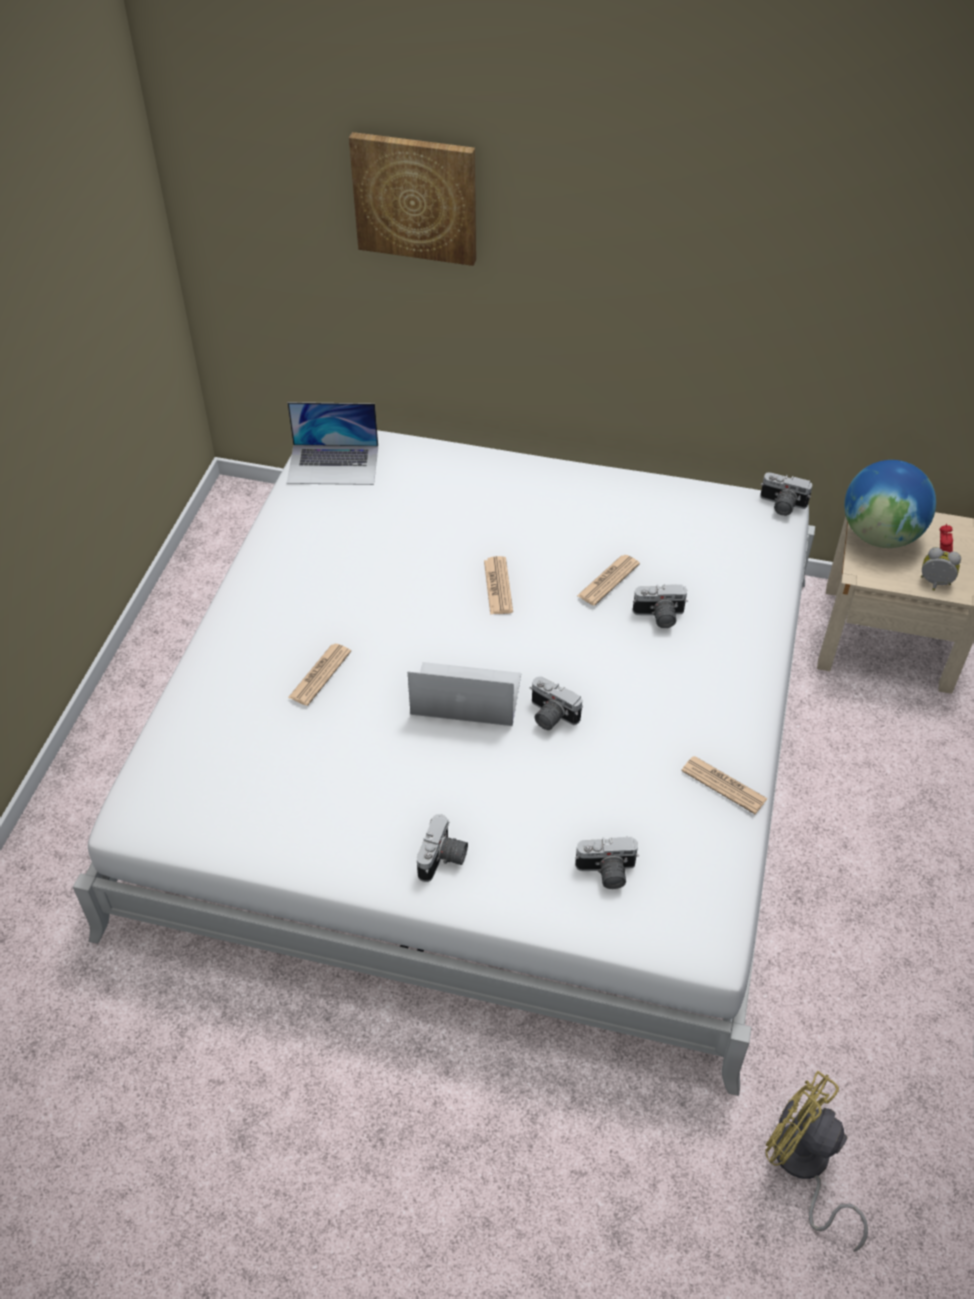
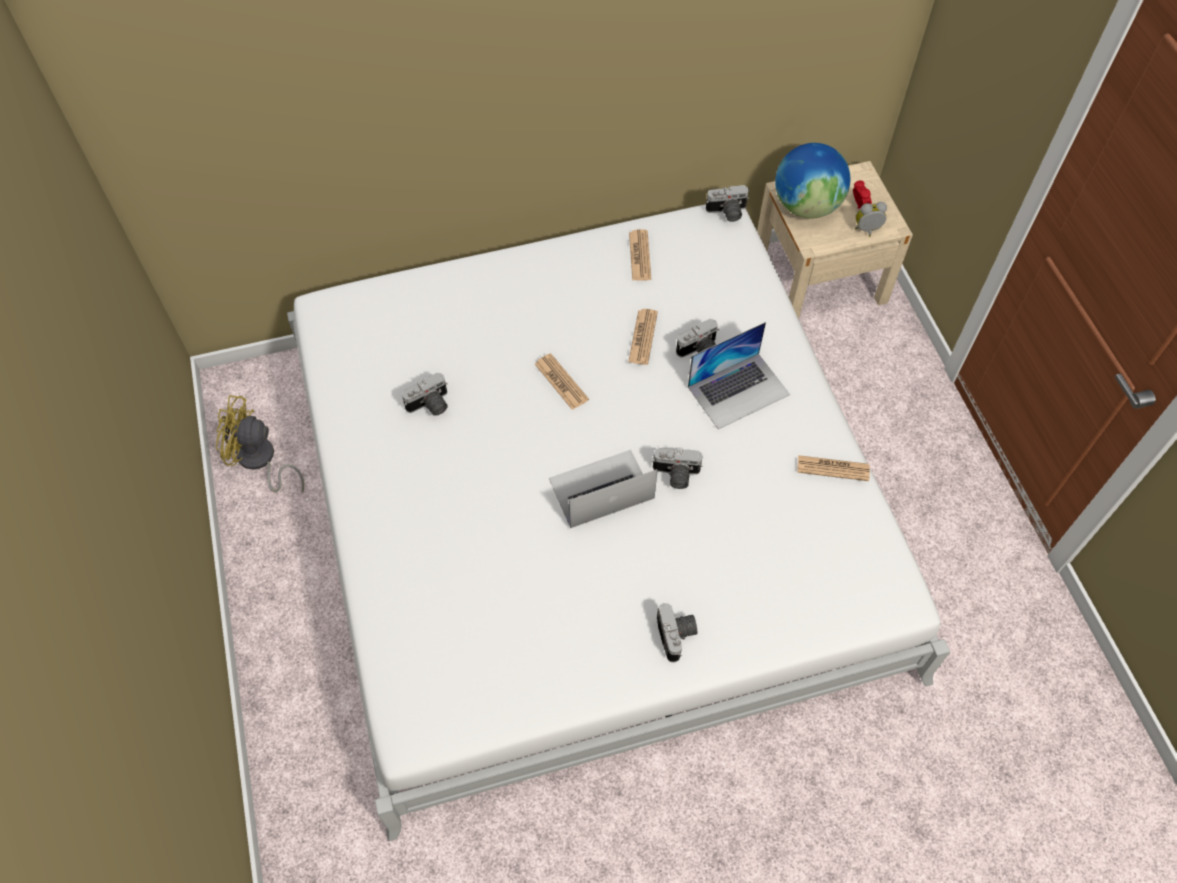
camera: 30 degrees left, 10 degrees up
(320, 675) = (473, 530): newspaper -> newspaper (640, 256)
(333, 464) = (345, 330): laptop -> laptop (738, 390)
(416, 197) = (351, 69): picture -> none
(606, 873) = (799, 582): camera -> camera (430, 406)
(803, 1167) = (1002, 710): yellow fan -> yellow fan (260, 461)

